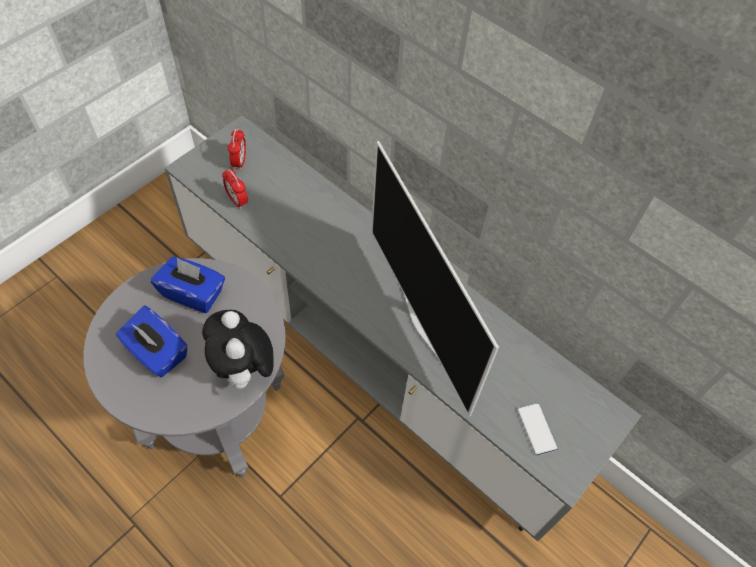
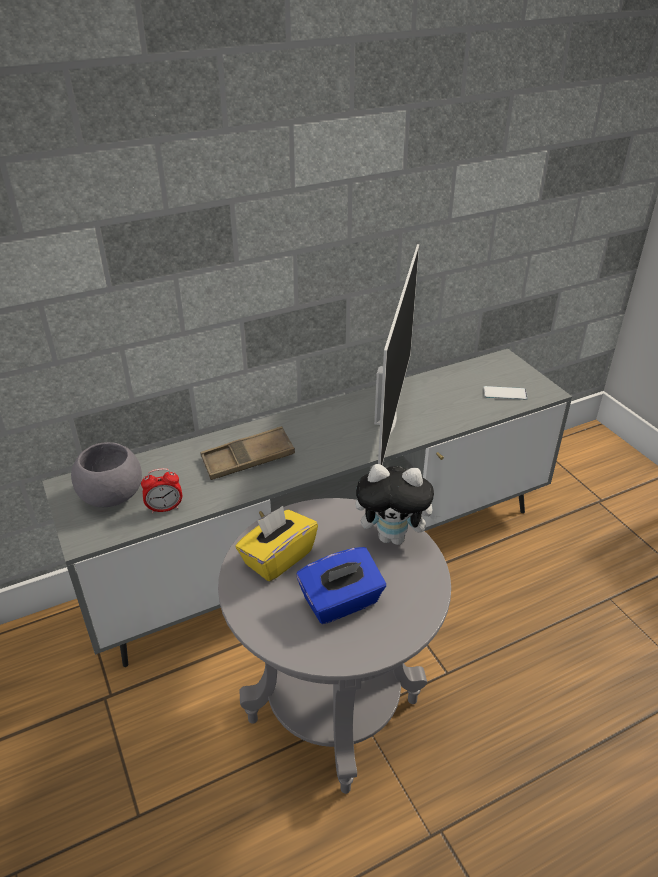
camera: 65 degrees left, 20 degrees down
(193, 293) = (277, 558): blue tissue box -> yellow tissue box
(239, 162) = (111, 496): alarm clock -> grey bowl
(320, 232) = (248, 459): none -> brown tray
(424, 323) = (385, 422): television -> television turned 75 degrees counterclockwise

